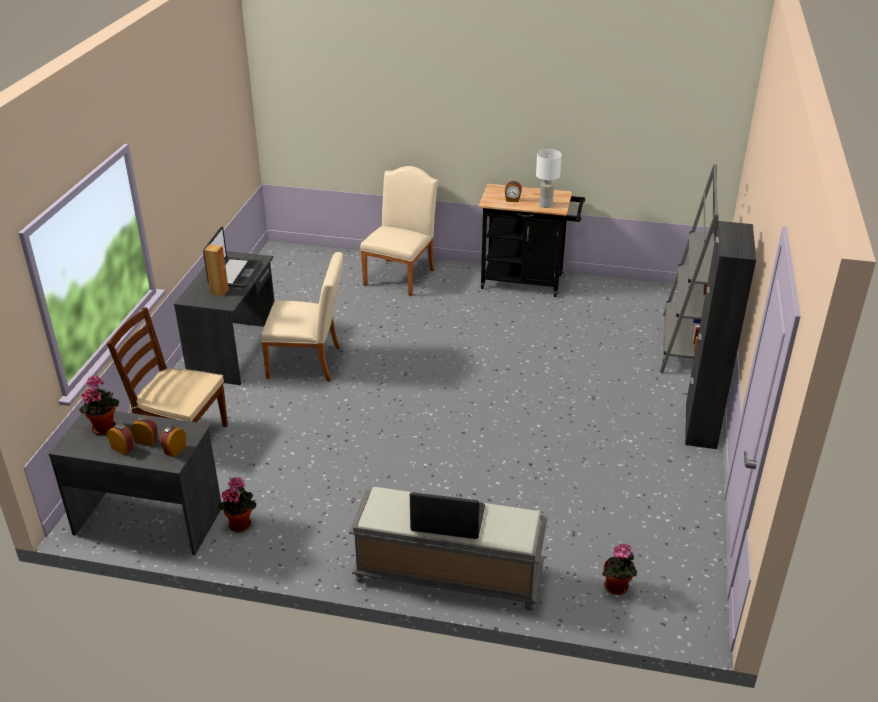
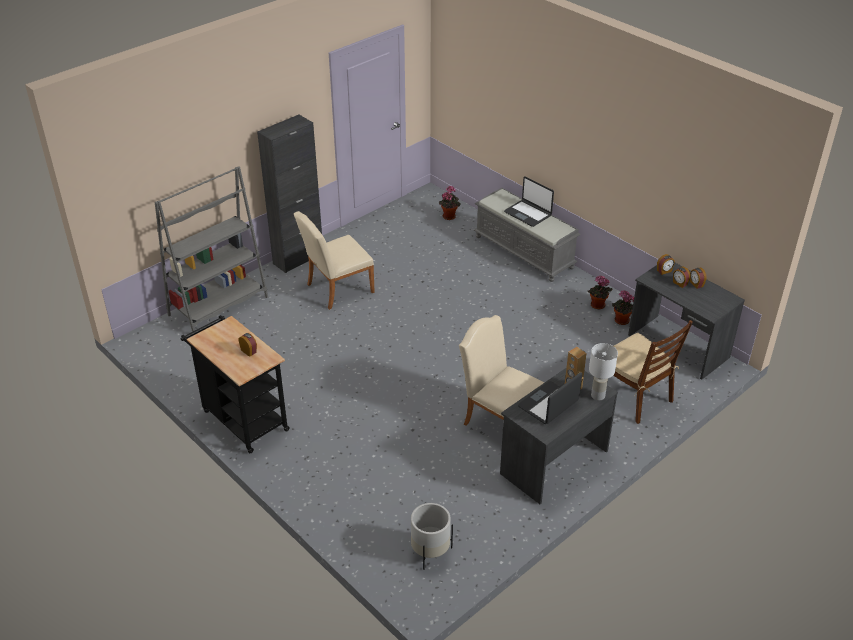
camera: 145 degrees left, 5 degrees up
(104, 427) = (704, 303): potted plant -> potted plant (597, 306)
(293, 269) = (430, 552): none -> white planter
(401, 275) = (336, 485): beige chair -> beige chair (336, 290)
(546, 205) = (232, 332): white table lamp -> white table lamp (597, 395)

